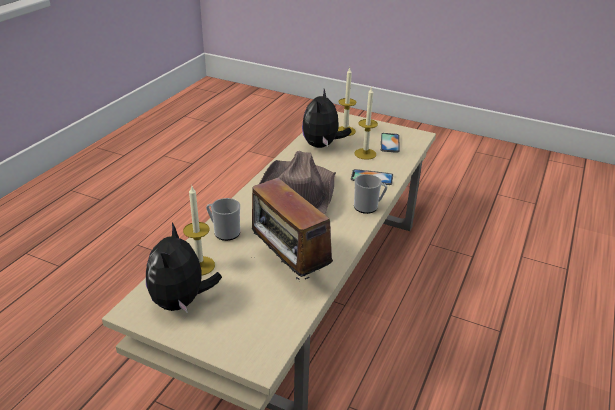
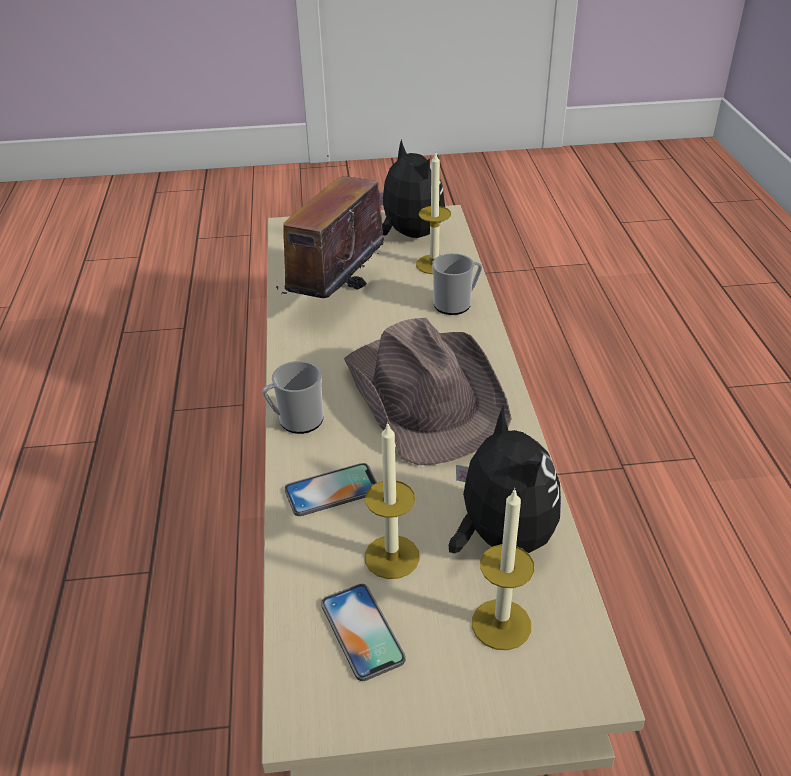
camera: 150 degrees right, 5 degrees up
(288, 268) = (336, 297): radio -> radio turned 90 degrees counterclockwise

